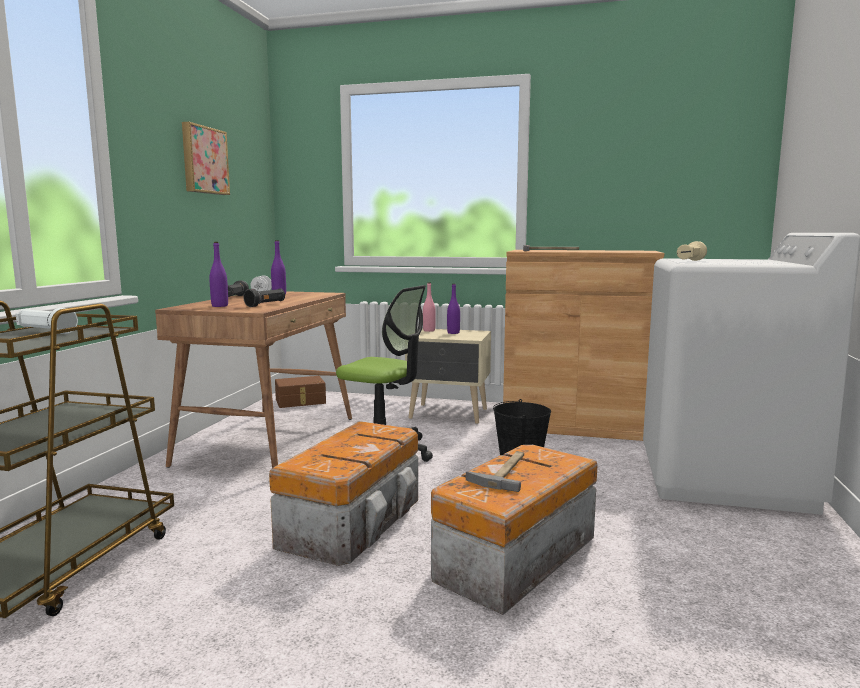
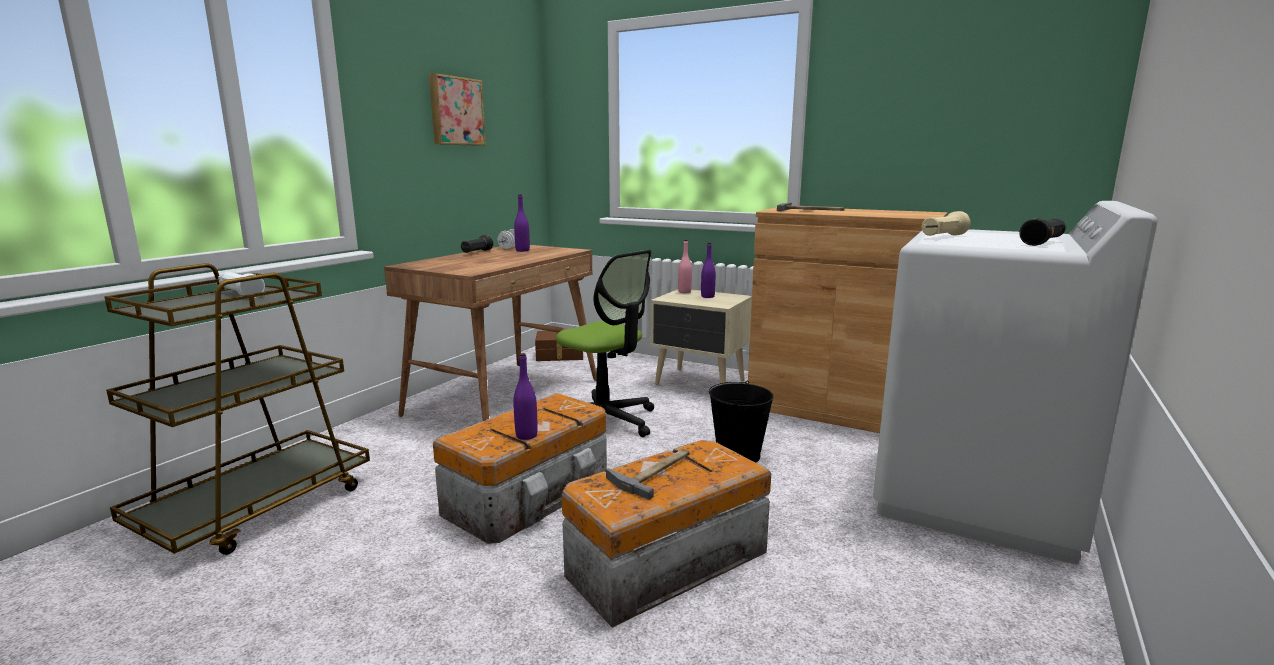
camera: 15 degrees right, 5 degrees up
(220, 306) = (446, 264): purple bottle -> purple bottle (526, 435)
(266, 305) = (489, 264): black flashlight -> black flashlight (1042, 243)

